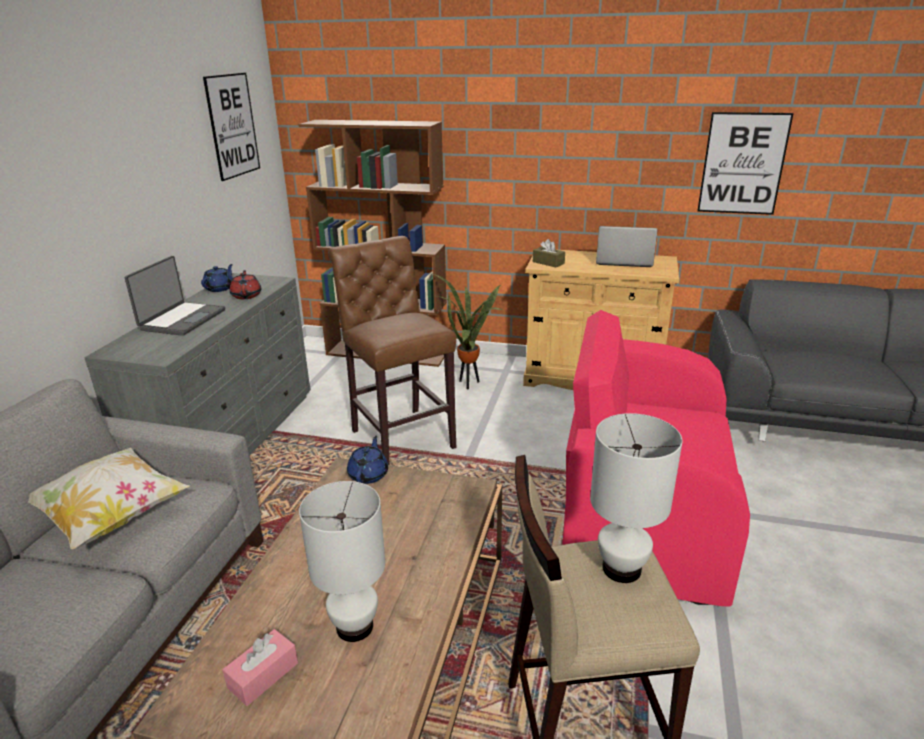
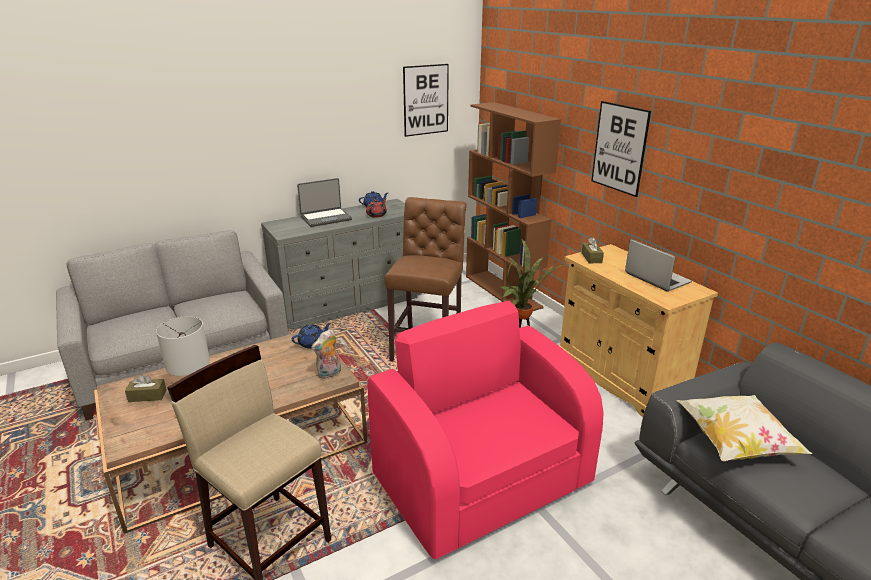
camera: 45 degrees right, 0 degrees up
(112, 516) = (206, 305): pillow -> pillow (734, 443)
(263, 675) = (147, 396): pink tissue box -> brown tissue box
(454, 491) = (329, 374): none -> plush toy
(622, 569) = (273, 443): white table lamp -> none
(743, 164) = (792, 218): picture -> picture (619, 148)

